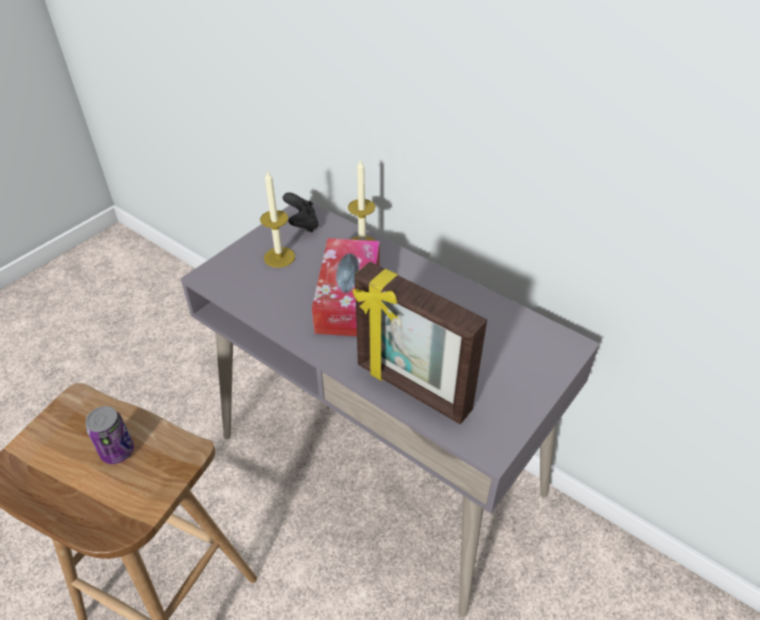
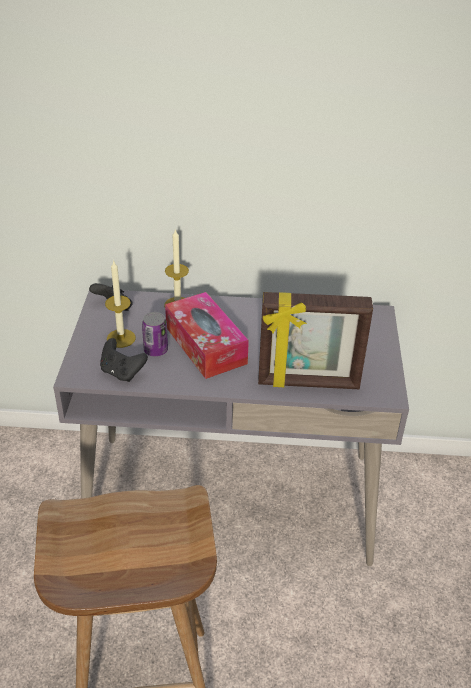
camera: 35 degrees left, 5 degrees down
(117, 451) = (133, 527): can -> can (156, 350)
(247, 291) = (122, 372): none -> black game controller

